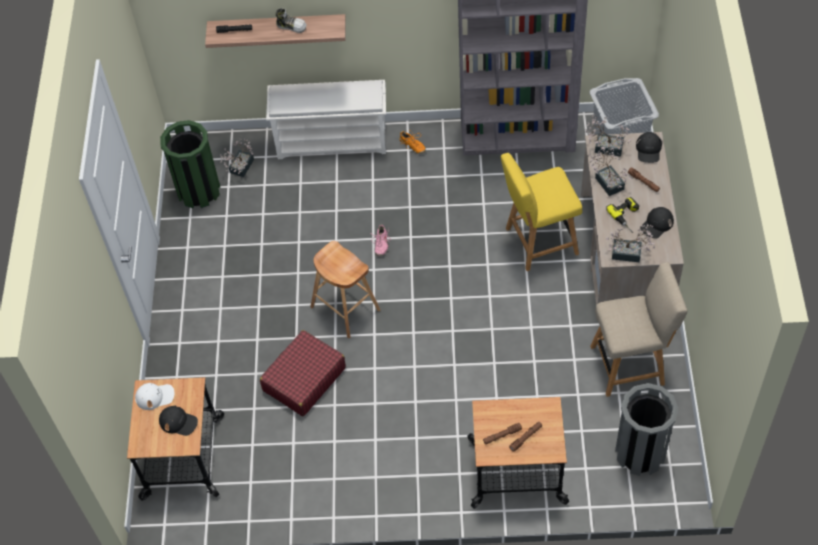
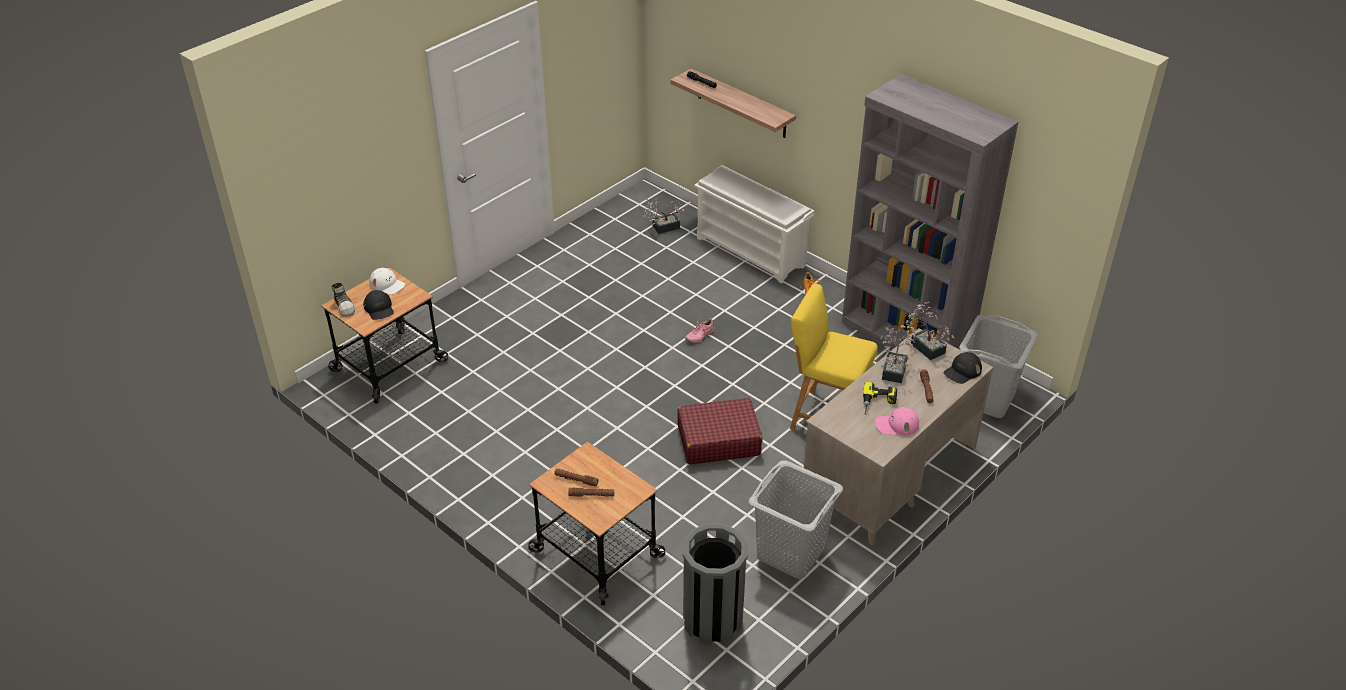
camera: 40 degrees right, 15 degrees down
(198, 191) = (616, 223): green trash can -> none
(291, 26) = (746, 101): shoe -> shoe (345, 306)
(304, 379) = (529, 378): red suitcase -> red suitcase (718, 440)
(345, 308) = (618, 357): brown stool -> none
(630, 254) = (843, 428): potted plant -> none
(631, 364) = (790, 554): beige chair -> grey laundry basket
(656, 224) = (897, 425): black cap -> pink cap

